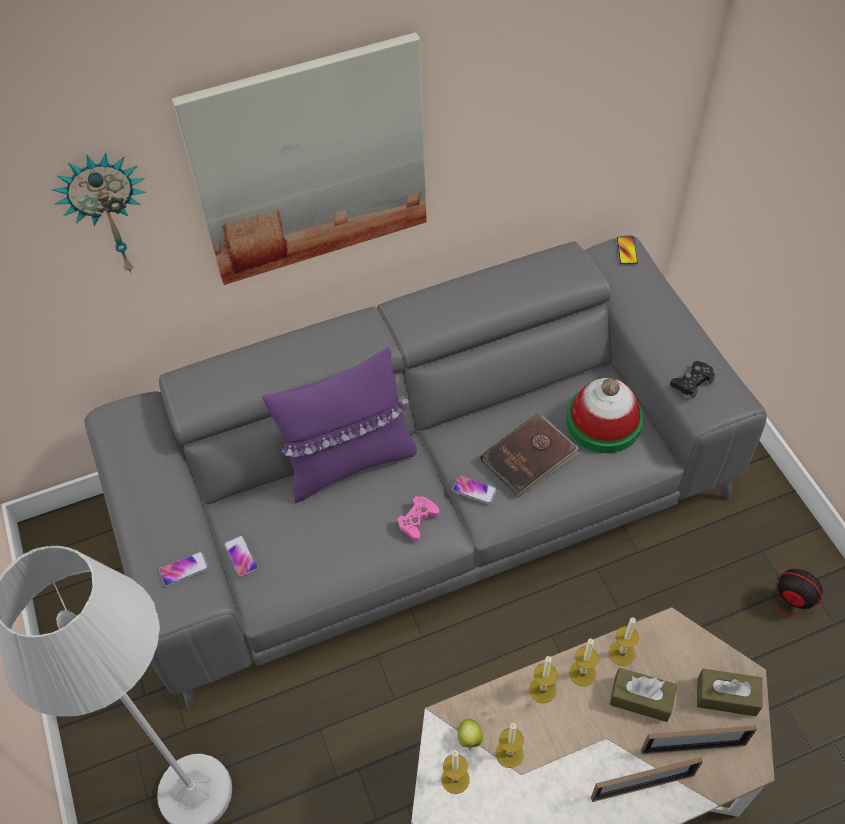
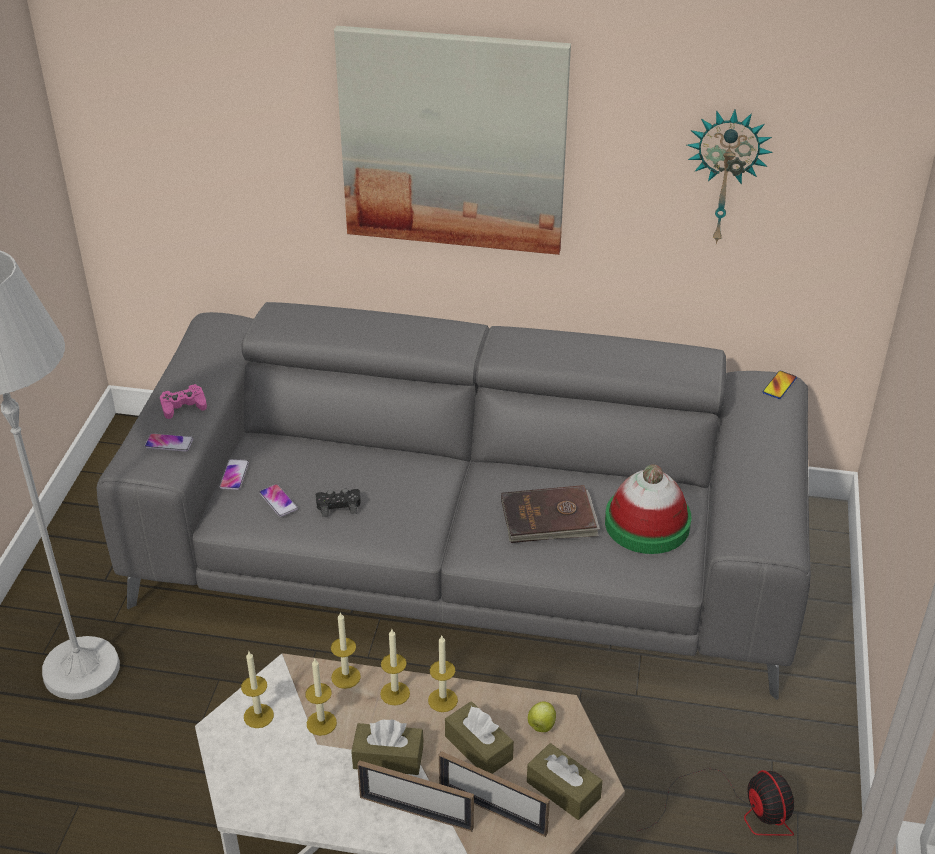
camera: 30 degrees right, 15 degrees down
(108, 213) = (263, 116): wall clock -> wall clock (725, 175)
(349, 461) = (385, 451): purple pillow -> none
(417, 520) = (403, 518): pink game controller -> pink game controller (183, 406)
(469, 739) = (297, 694): apple -> apple (541, 726)
(474, 490) = (475, 520): phone -> phone (278, 501)
(584, 751) = (388, 758): none -> brown tissue box
(622, 653) = (494, 704): candle -> candle (346, 677)
(692, 382) = (745, 511): black game controller -> black game controller (338, 505)

